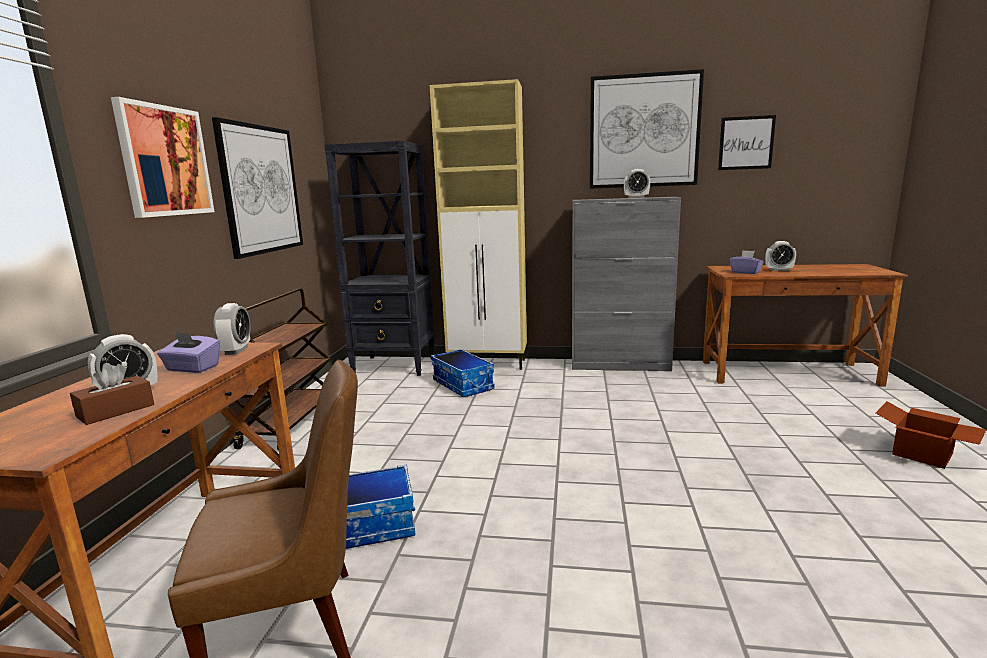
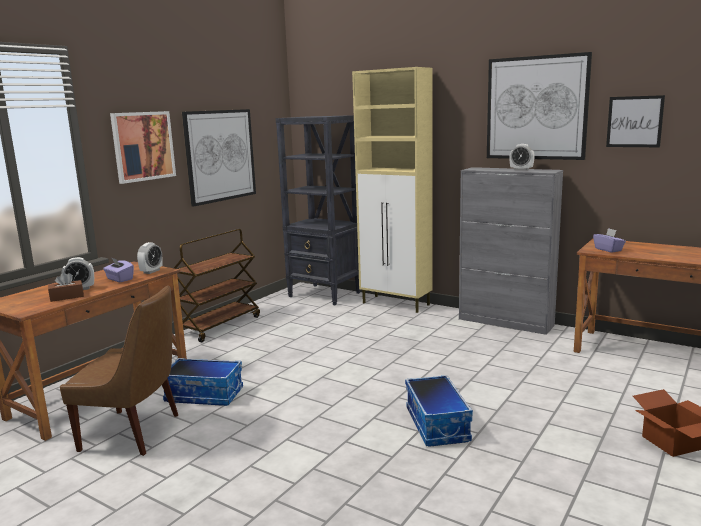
camera: 25 degrees right, 0 degrees up
(463, 385) = (358, 318): storage box -> storage box (438, 425)
(779, 270) = (648, 250): alarm clock -> none

